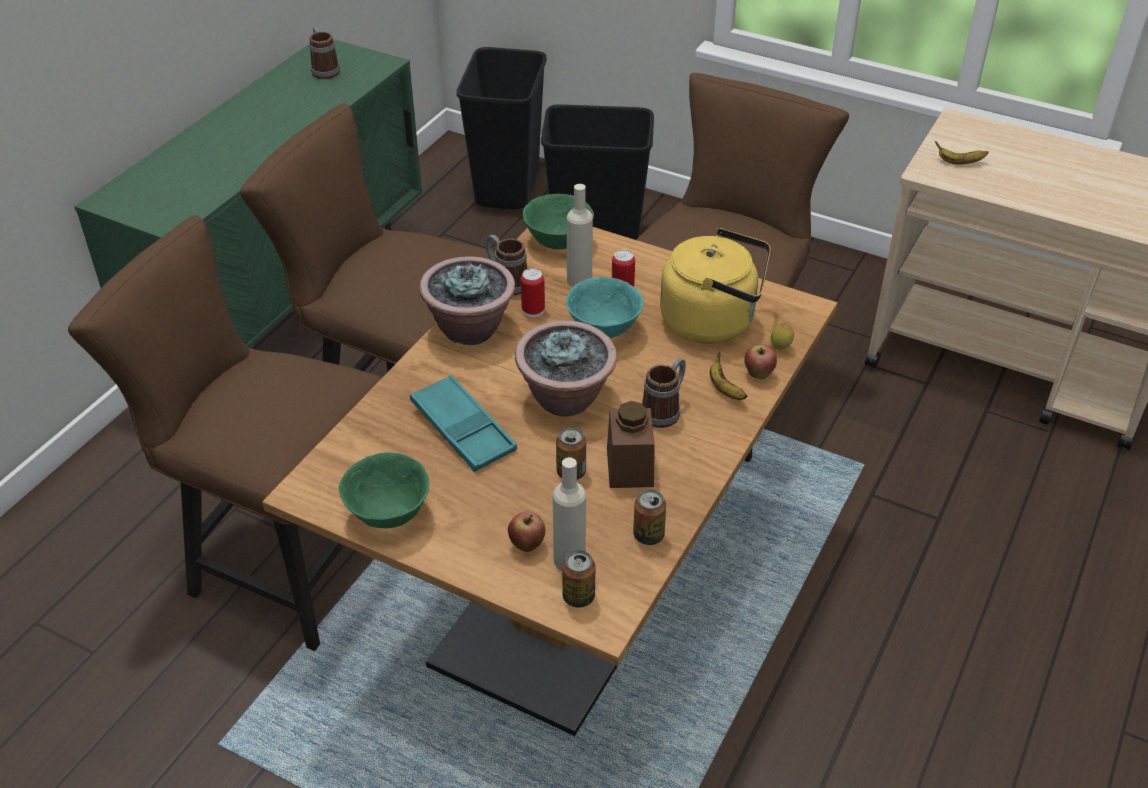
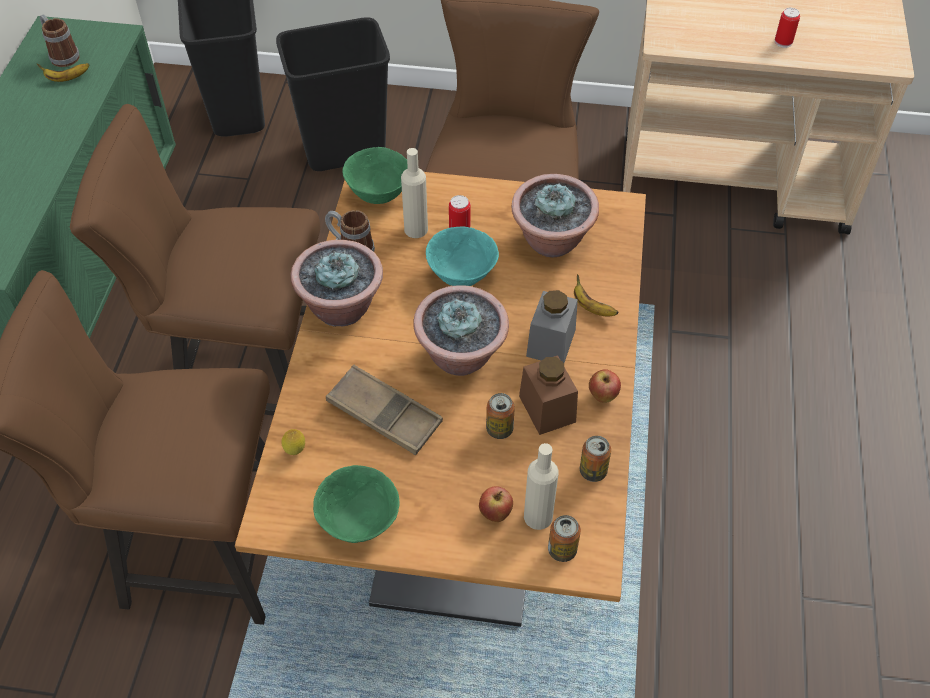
camera: 20 degrees left, 10 degrees up
(463, 429) = (384, 414): turquoise tray -> brown tray
(533, 310) = (389, 272): can -> can (783, 42)
(665, 410) = (551, 343): mug -> grey jar
(713, 322) = (552, 242): yellow kettle -> potted plant
(758, 375) = (613, 285): apple -> apple (603, 396)
(780, 348) = (619, 253): lemon -> lemon (295, 451)
(959, 162) = (685, 27): banana -> banana (67, 78)

